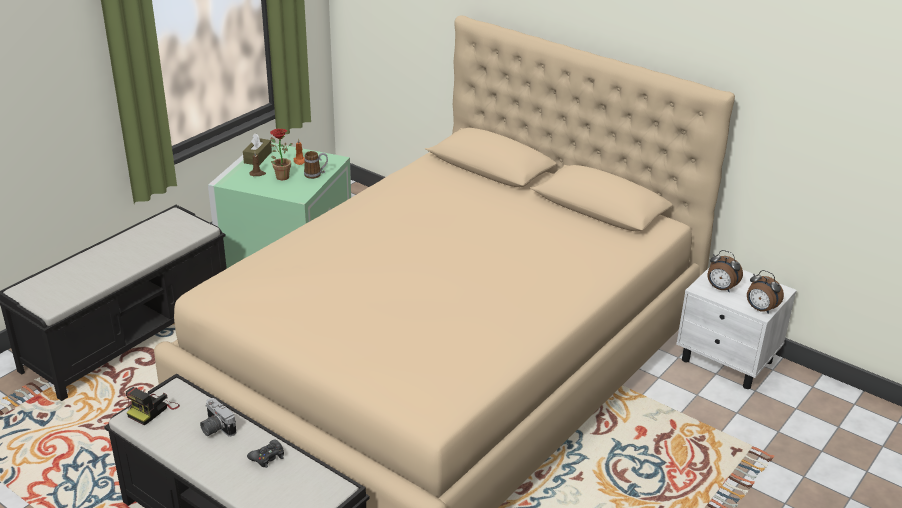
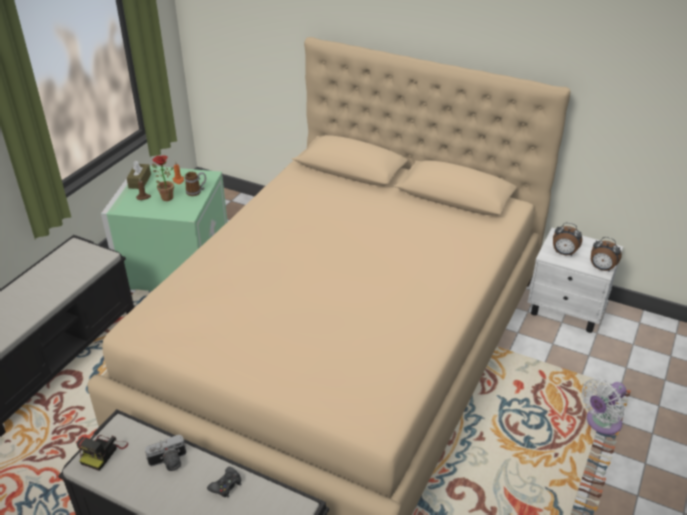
camera: 10 degrees left, 5 degrees up
(215, 428) = (169, 462): camera -> camera turned 60 degrees counterclockwise
(726, 484) = (601, 423): none -> white fan

